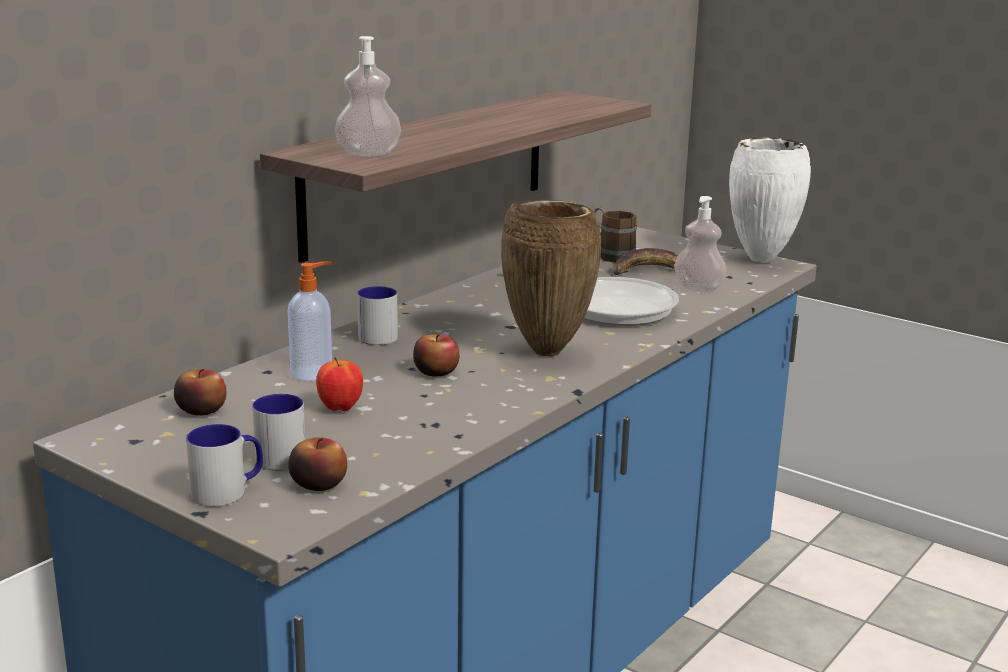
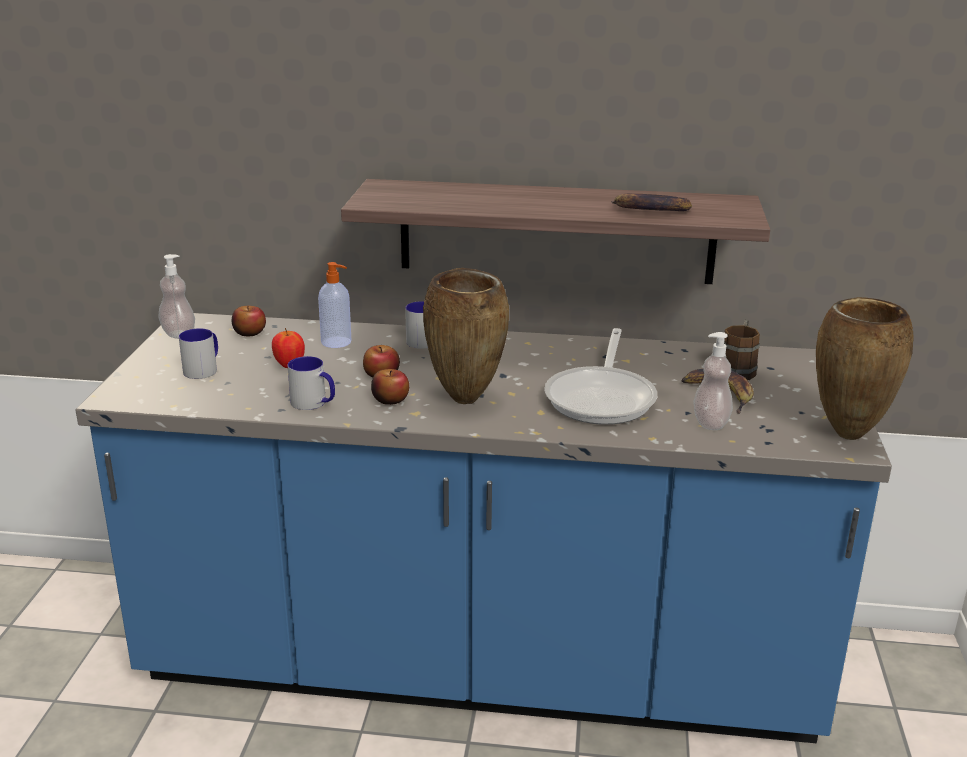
camera: 60 degrees right, 5 degrees up
(228, 491) = (148, 372): mug -> mug (314, 403)
(318, 484) = (175, 390): apple -> apple (390, 400)
(368, 154) = (401, 197): soap dispenser -> soap dispenser (178, 334)
(557, 113) = (650, 211): none -> banana
(760, 261) = (846, 434): white vase -> brown vase

